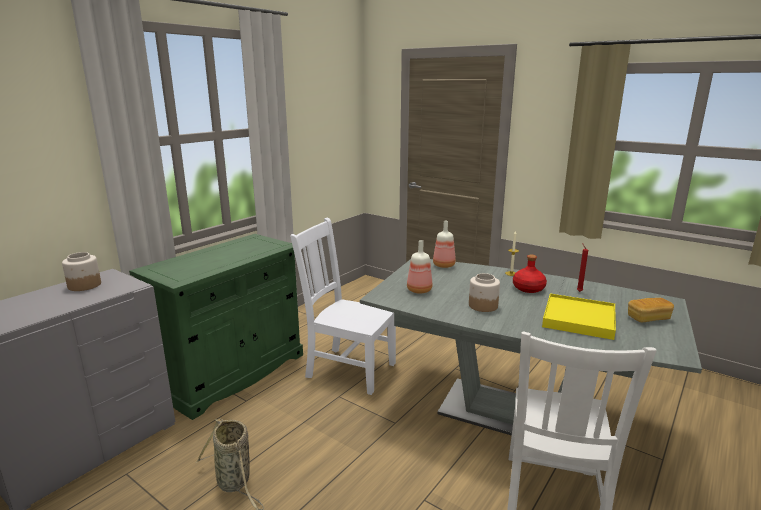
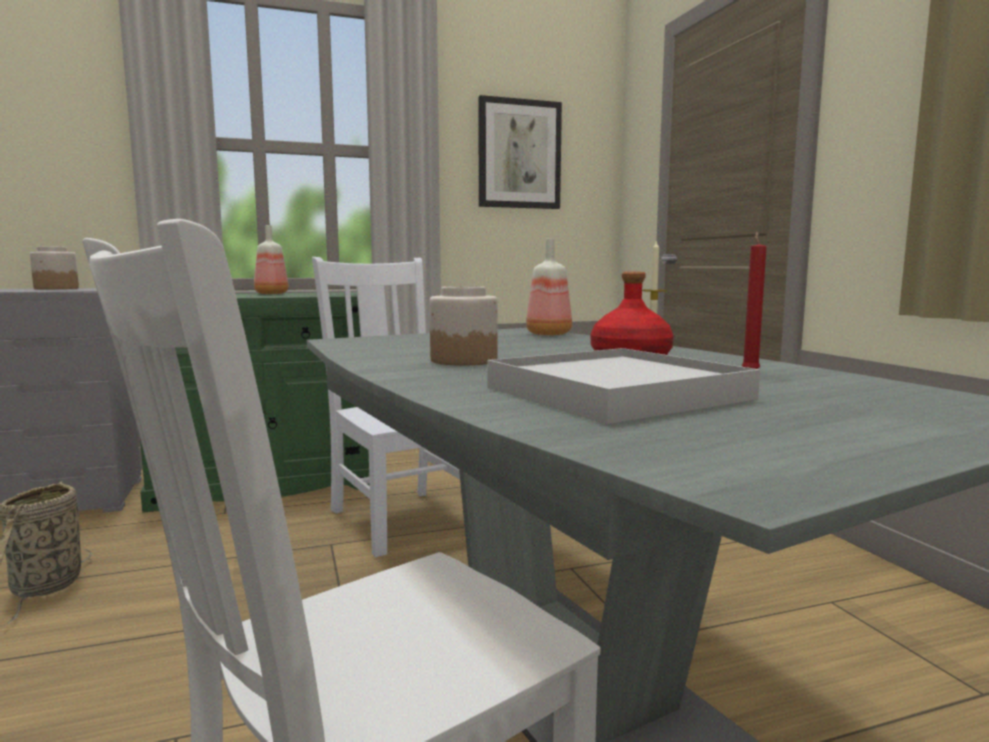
camera: 35 degrees right, 10 degrees down
(318, 122) = (519, 154): none -> picture
(419, 290) = (417, 342): bottle -> bottle (270, 293)
(578, 319) = (615, 393): yellow tray -> white tray
(648, 318) = (854, 420): bread -> none

